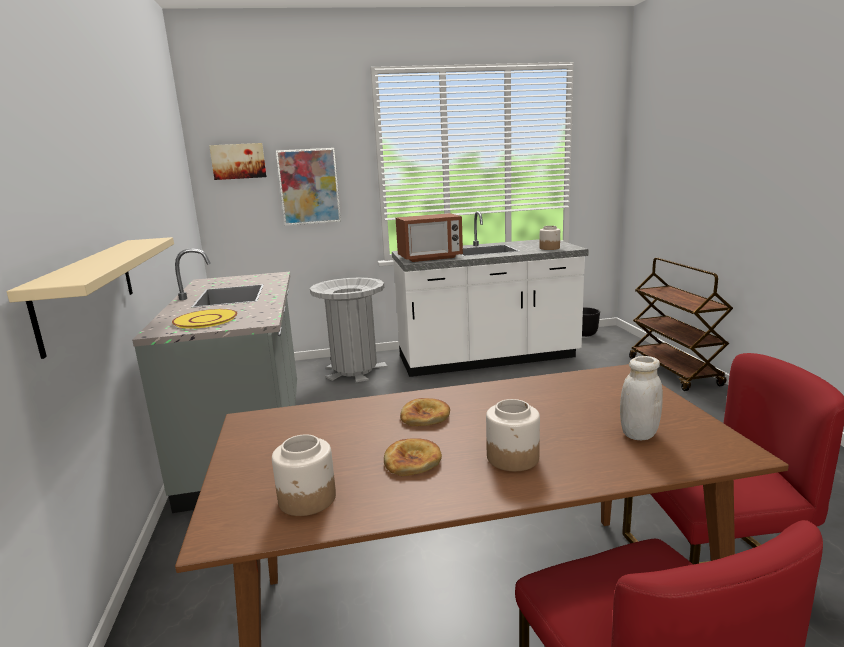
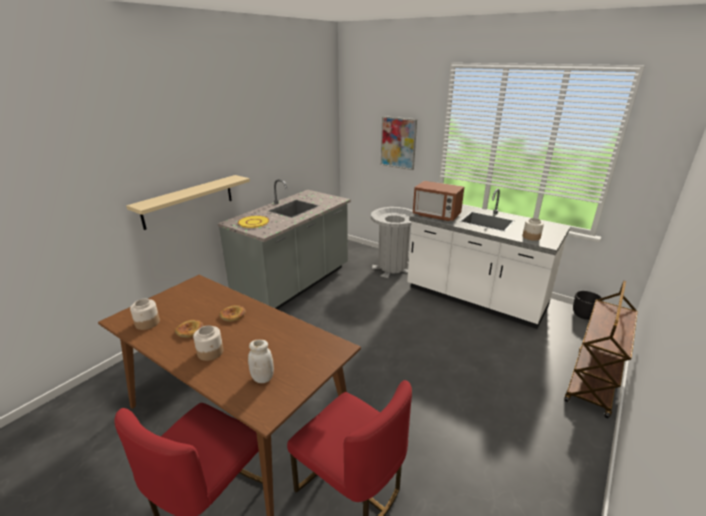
camera: 45 degrees right, 10 degrees up
(238, 161) = (362, 119): picture -> none

